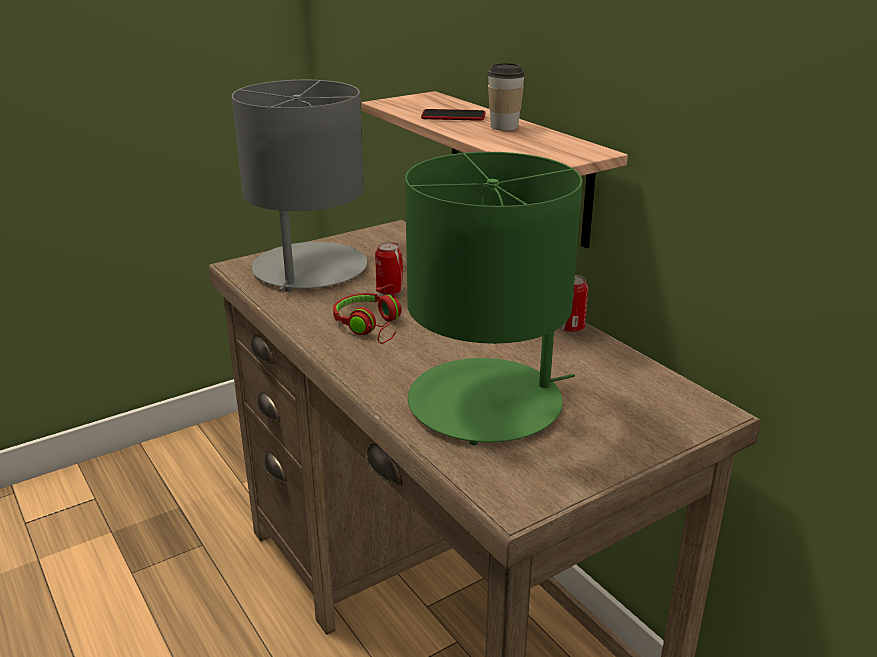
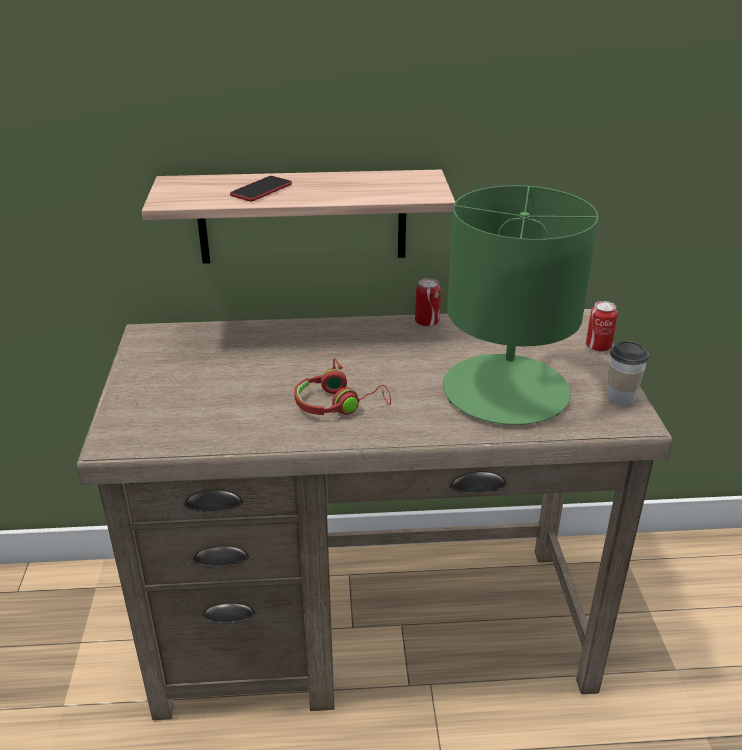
camera: 60 degrees left, 5 degrees up
(309, 269) = (178, 403): grey table lamp -> none
(389, 291) = (279, 375): can -> can (598, 346)
(504, 126) = (320, 182): cup -> cup (620, 397)

